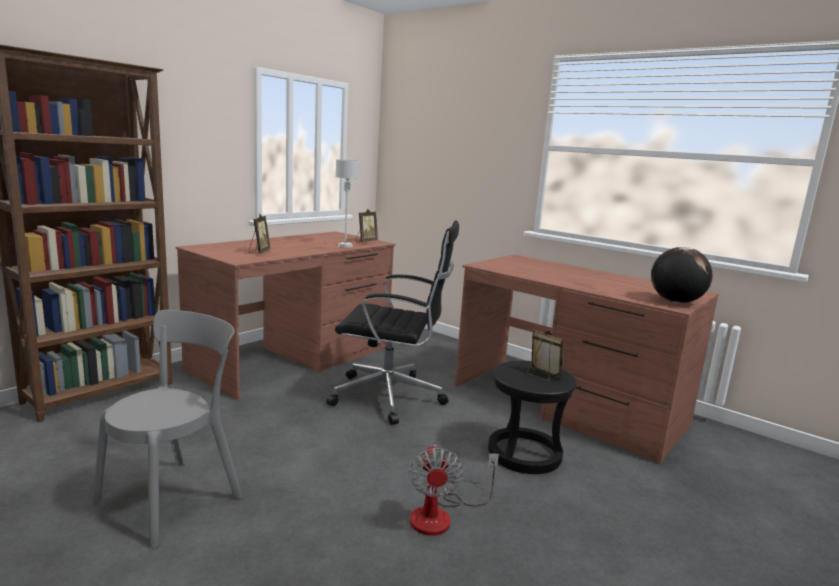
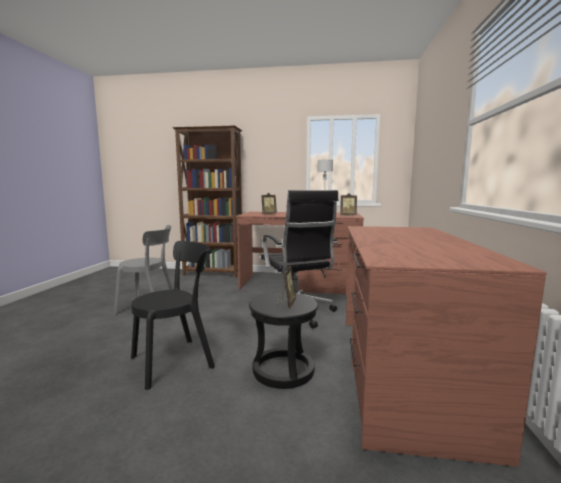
camera: 60 degrees right, 5 degrees down
(441, 515) = (176, 361): fan -> black chair
(675, 302) = (408, 260): globe -> none

